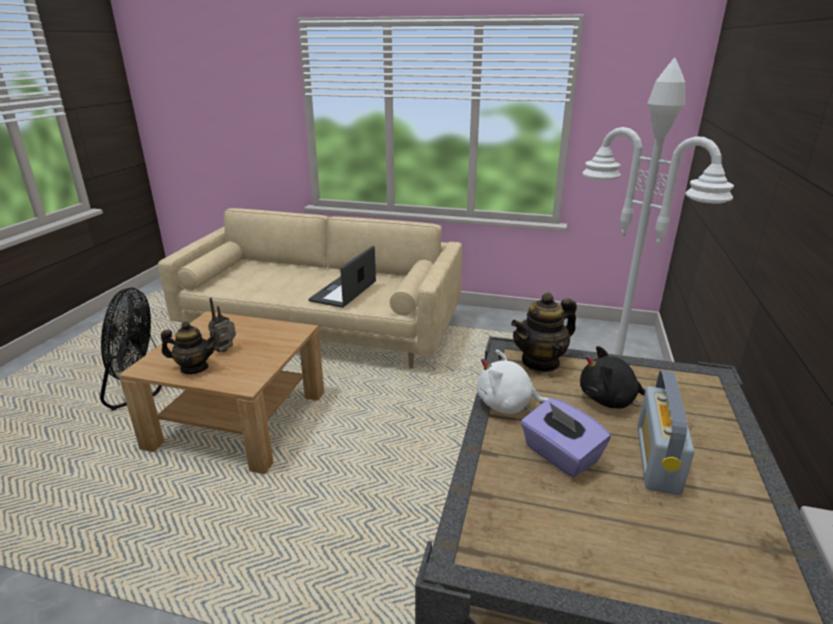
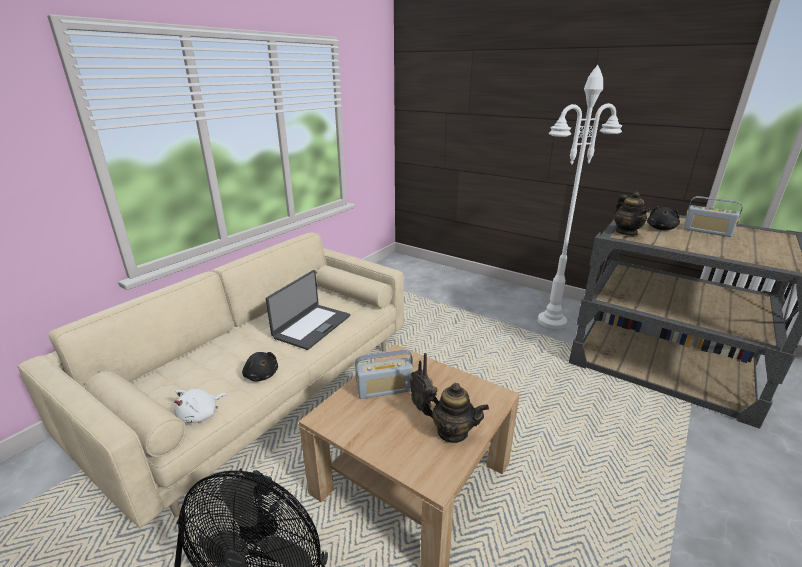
camera: 70 degrees left, 0 degrees up
(194, 368) = (452, 432): teapot -> teapot turned 90 degrees clockwise
(246, 332) = (384, 390): none -> radio
(269, 292) = (261, 375): none -> black plush toy
(344, 292) = (311, 326): laptop -> laptop turned 105 degrees counterclockwise
(508, 405) = (675, 246): white plush toy -> white plush toy (201, 415)
(560, 455) = (715, 245): purple tissue box -> none

